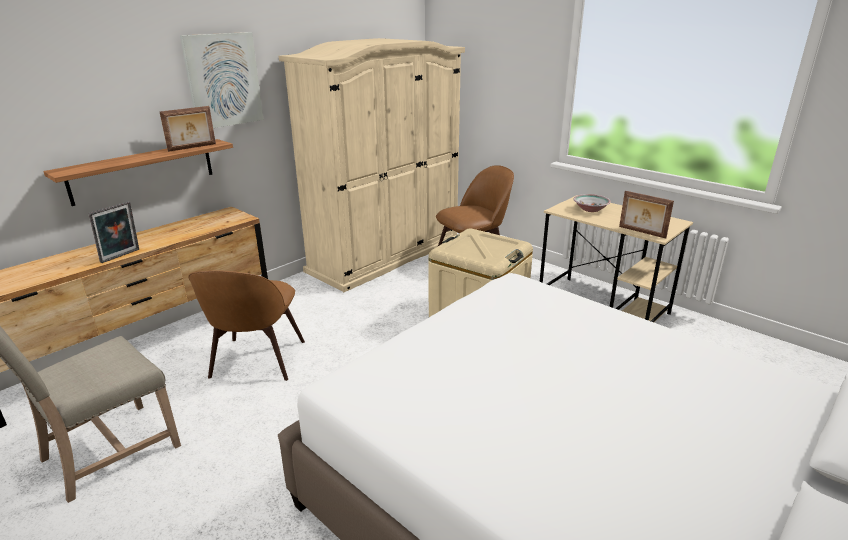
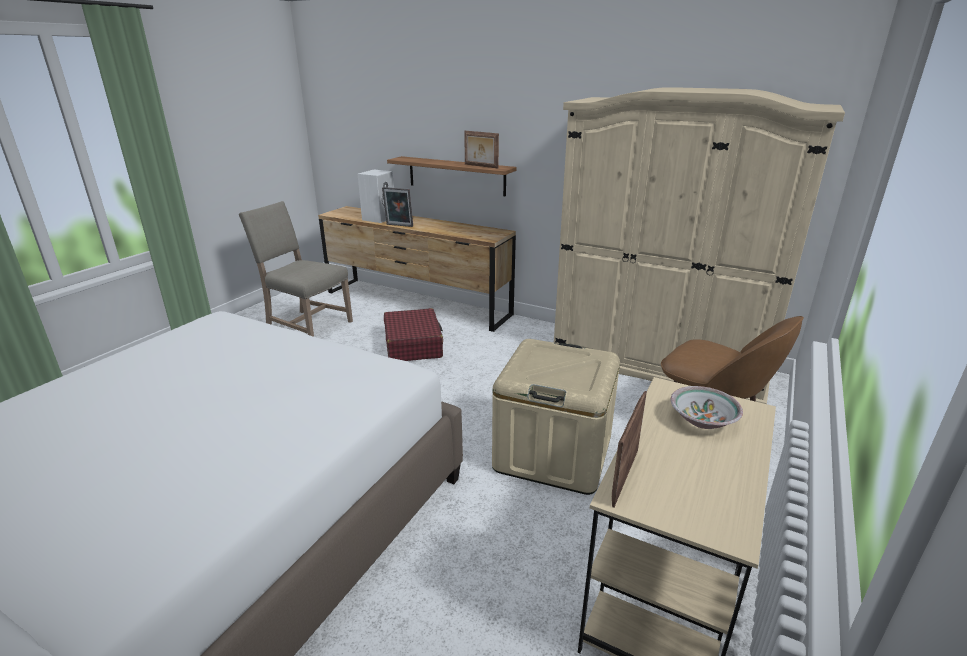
camera: 75 degrees right, 0 degrees up
(60, 266) = (379, 218): none -> white speaker
(223, 80) = (532, 114): picture -> none
(257, 361) = (413, 345): brown chair -> red suitcase

